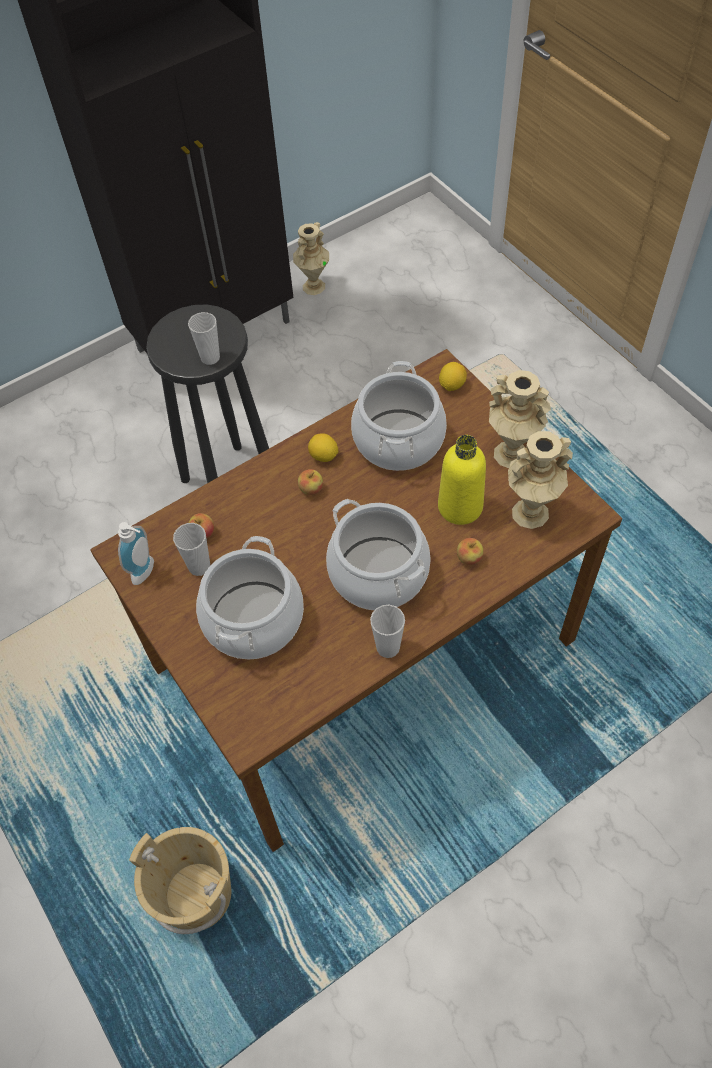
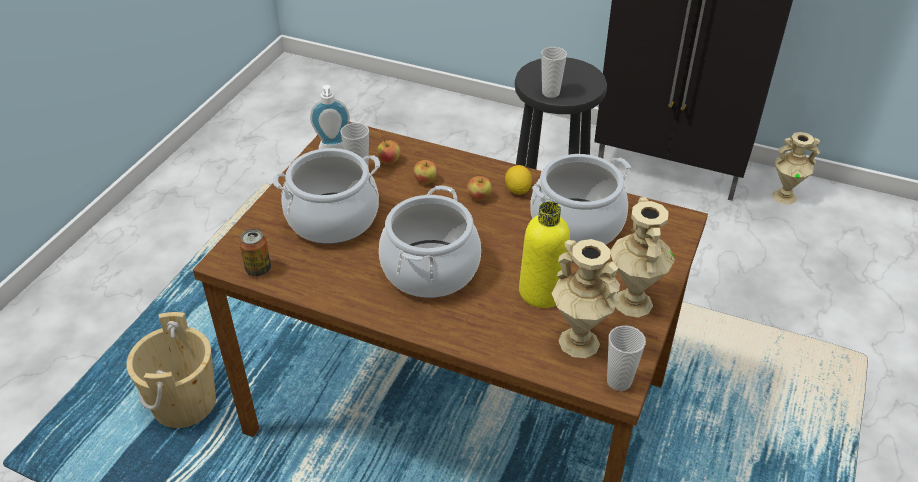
camera: 55 degrees right, 15 degrees down
(280, 713) = (258, 269): none -> can
(388, 647) = (361, 305): cup -> cup (619, 381)
(451, 385) = (670, 232): lemon -> none
(469, 558) = (492, 320): apple -> apple (426, 181)

